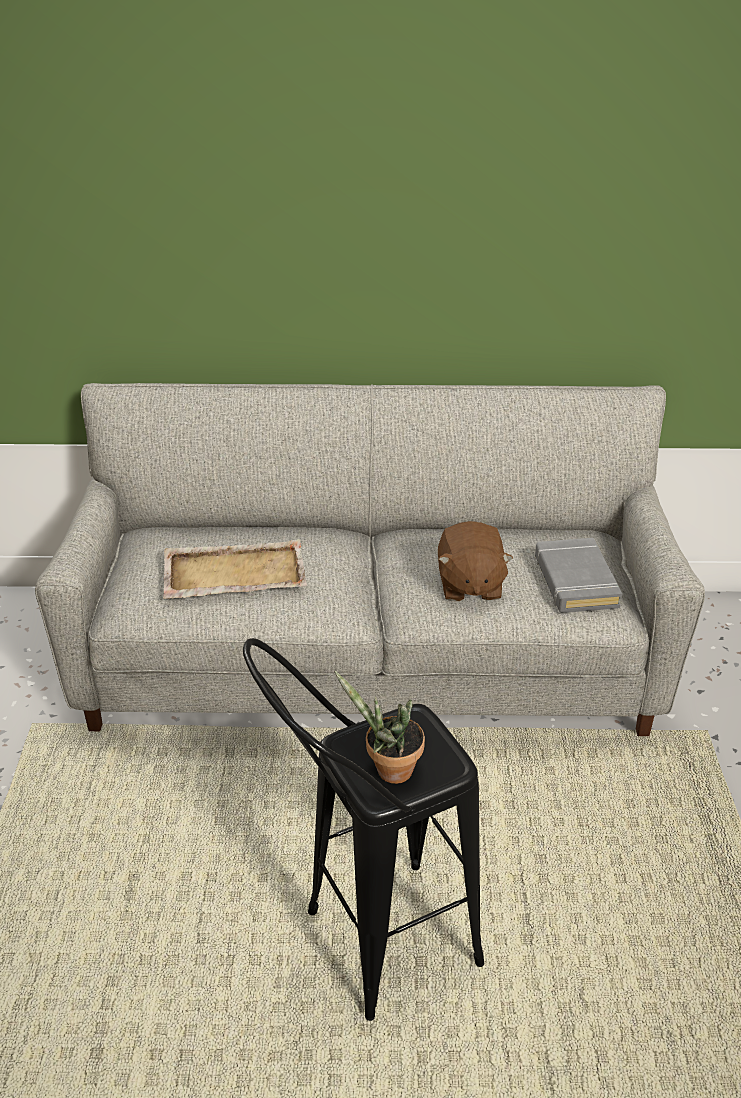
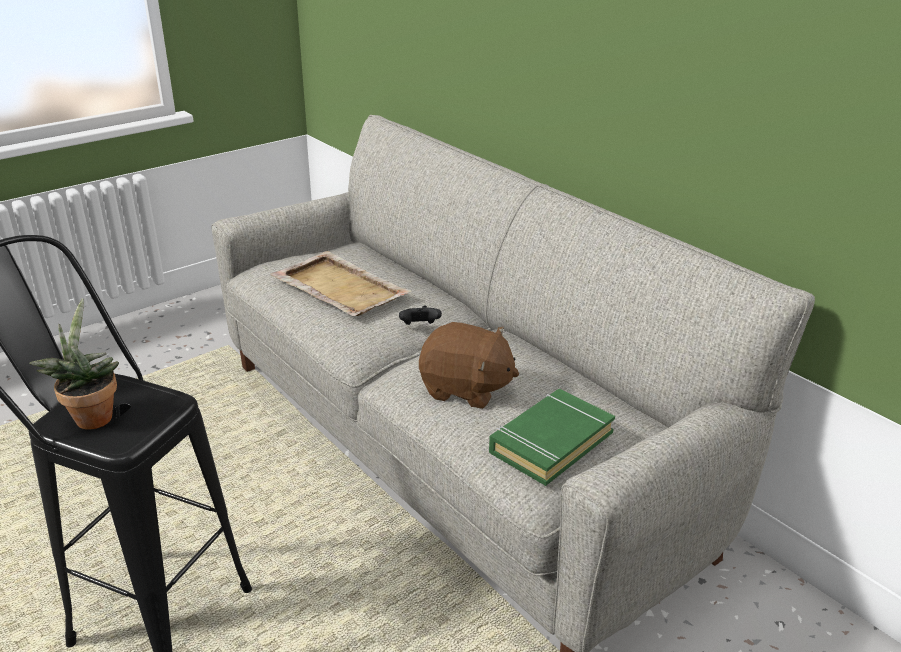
camera: 50 degrees right, 5 degrees down
(349, 564) = (419, 327): none -> black game controller
(469, 585) = (465, 389): brown plush toy -> brown plush toy turned 120 degrees counterclockwise
(575, 581) = (550, 442): grey book -> green book

